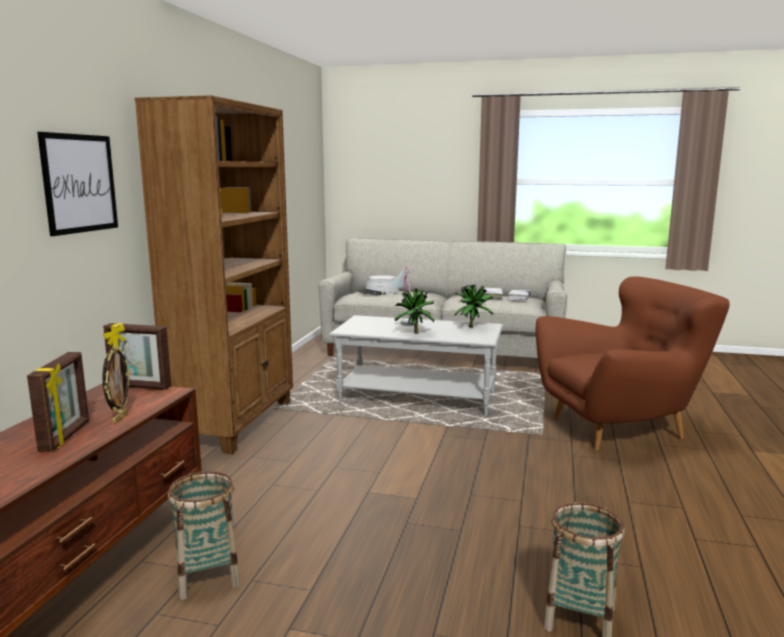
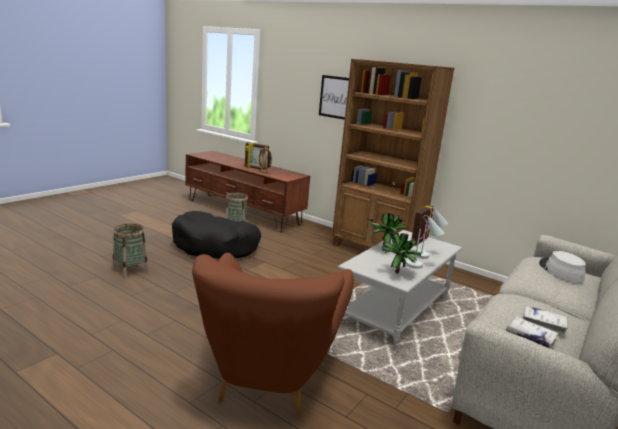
camera: 110 degrees right, 5 degrees up
(140, 387) = (296, 177): picture frame -> picture frame (419, 240)
(347, 563) = (215, 246): none -> black dog bed
(436, 322) = (421, 265): none -> white table lamp

